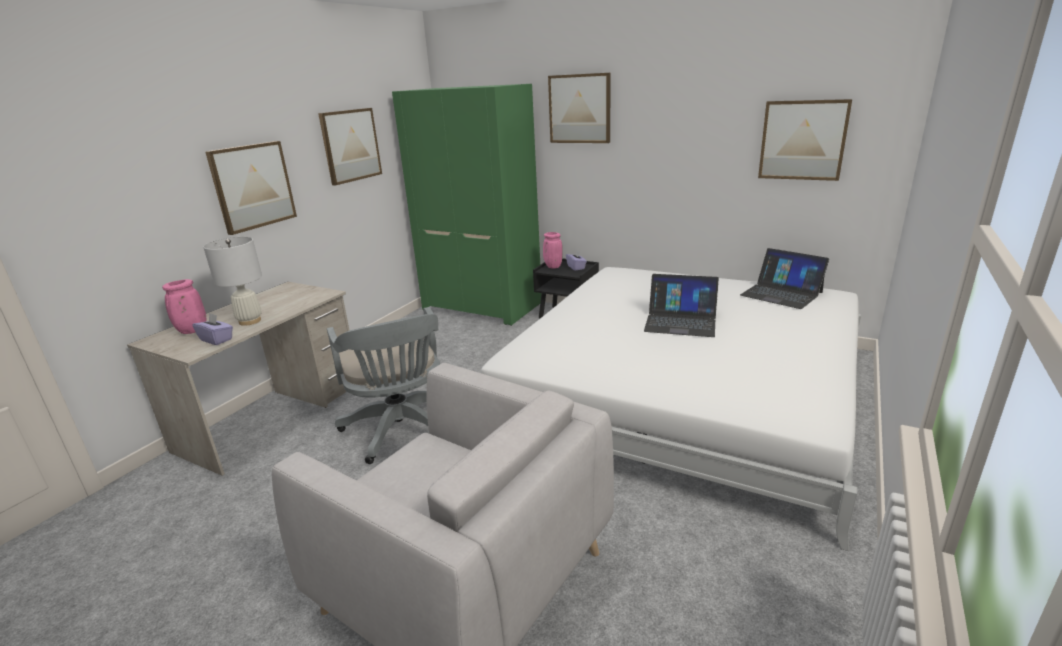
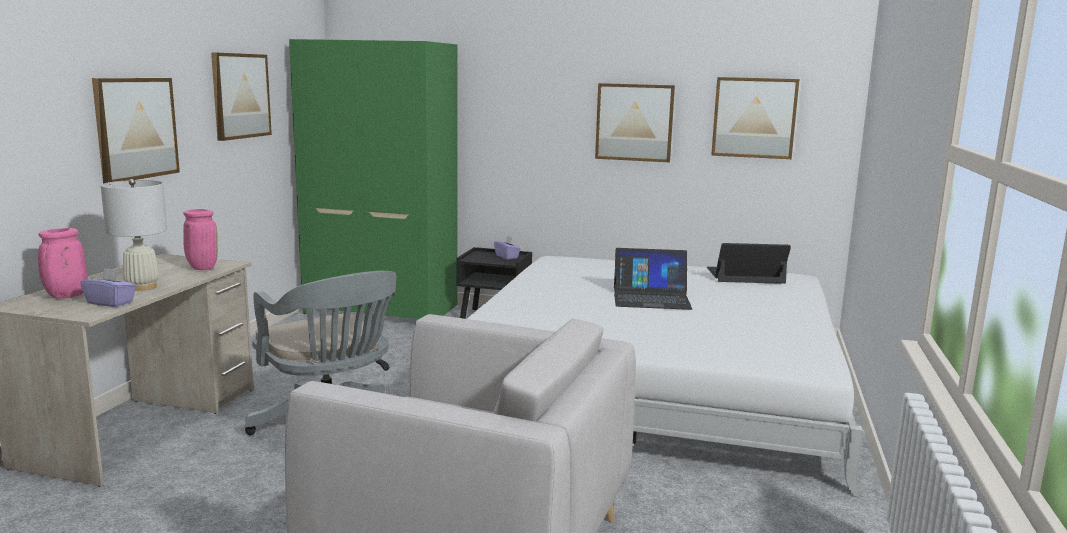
camera: 15 degrees left, 10 degrees down
(552, 267) = (478, 256): pink vase -> pink vase (201, 268)
(580, 109) = (513, 75): picture -> picture (634, 122)
(781, 293) = (745, 275): laptop -> laptop turned 150 degrees clockwise

